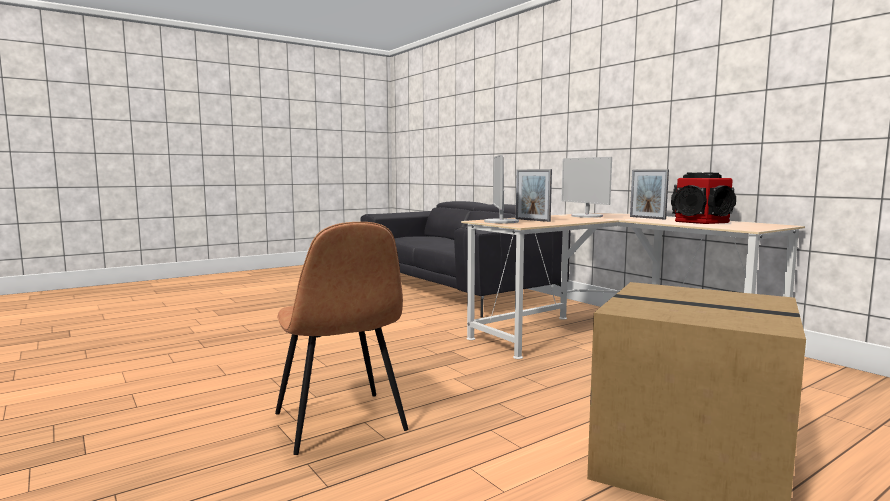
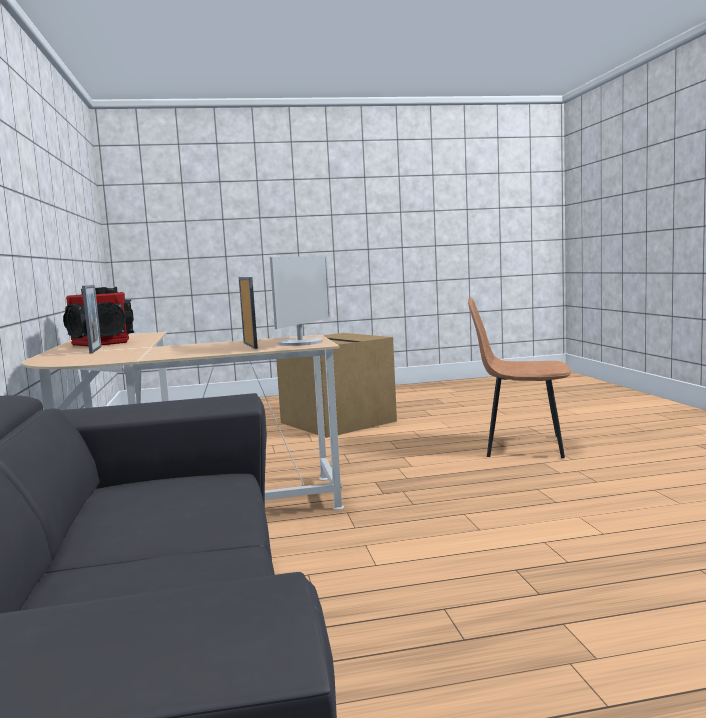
camera: 155 degrees left, 0 degrees up
(340, 423) = (521, 446): brown chair -> brown chair turned 75 degrees counterclockwise
(586, 216) = (132, 355): monitor -> none

